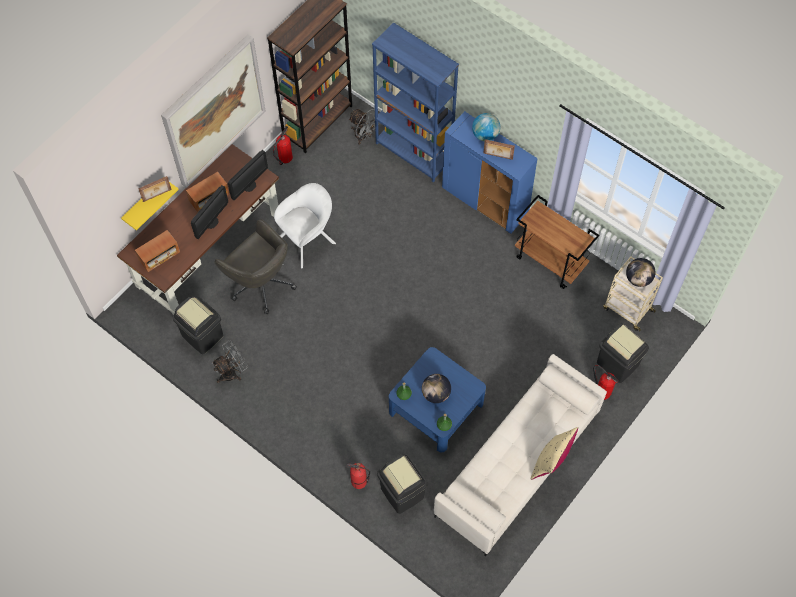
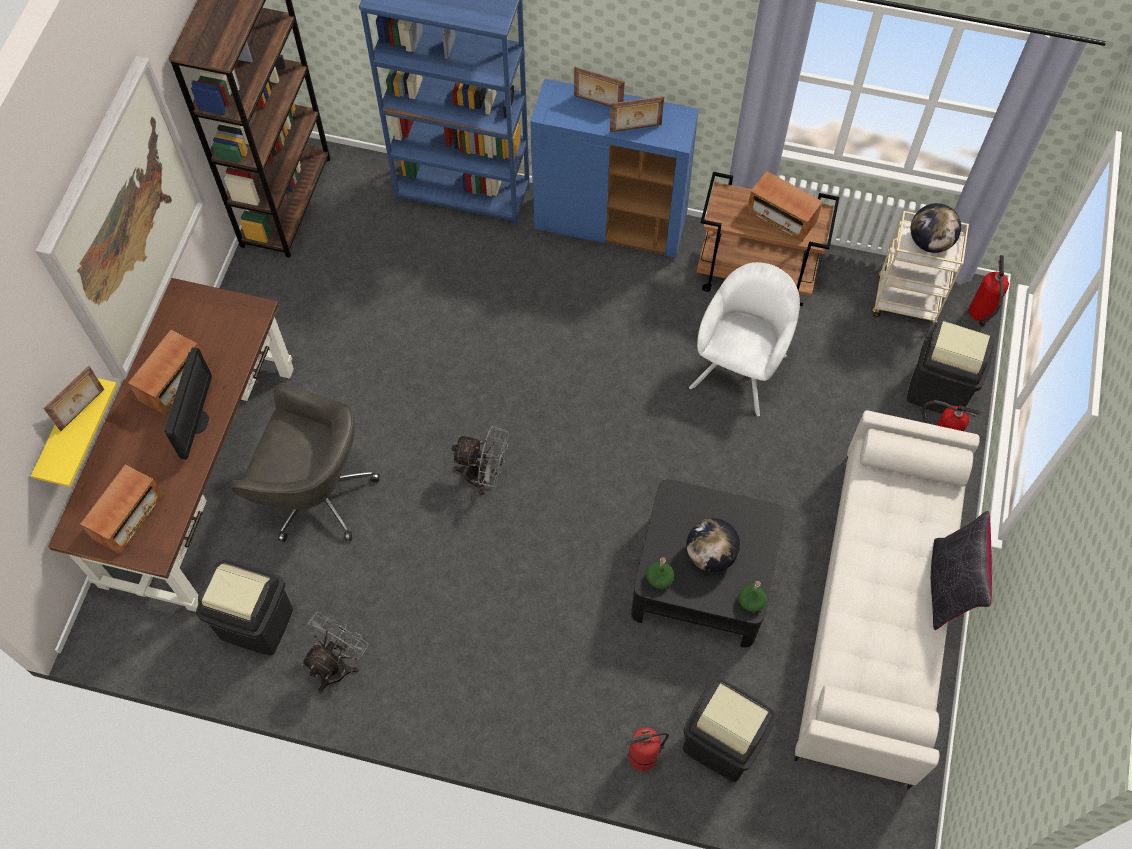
camera: 25 degrees left, 0 degrees up
(249, 185) = (234, 335): monitor -> none
(284, 158) = (260, 278): fire extinguisher -> fire extinguisher (981, 313)
(308, 239) = (361, 391): white armchair -> white armchair (740, 367)
(364, 136) = (372, 197): grey fan -> grey fan (483, 476)
(436, 408) = (703, 578): blue coffee table -> black coffee table
(485, 135) = (598, 103): globe -> picture frame
(551, 461) = (949, 585): beige pillow -> black pillow
(563, 234) = (781, 217): none -> radio

